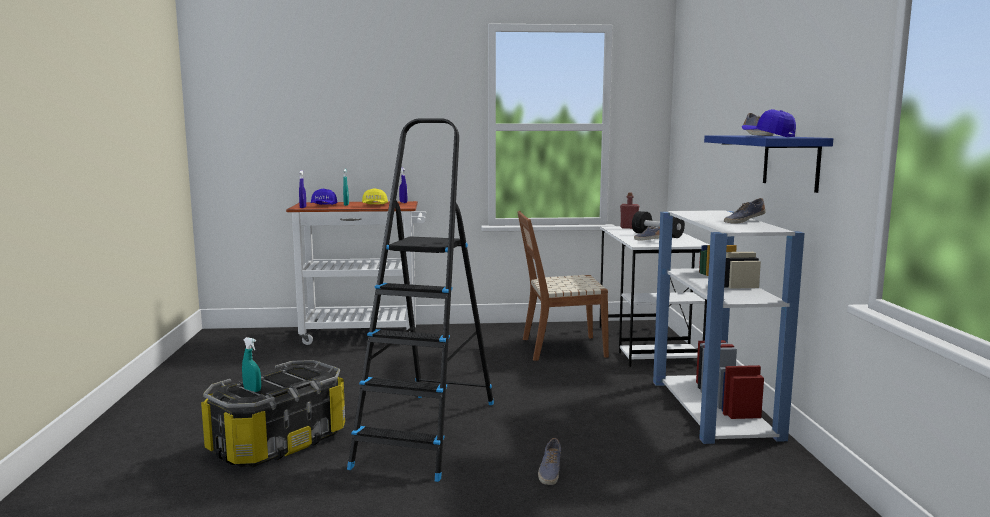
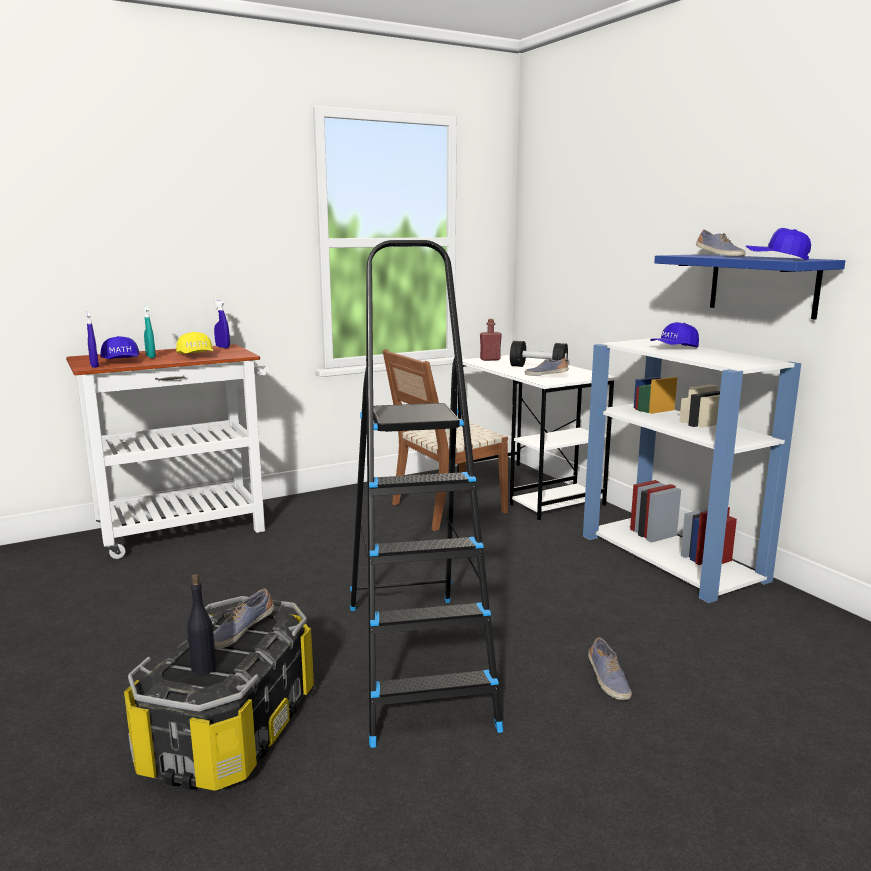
camera: 25 degrees left, 5 degrees up
(252, 390) = (203, 668): turquoise spray bottle -> black bottle
(719, 217) = (674, 348): none -> blue cap
(743, 221) = (712, 352): shoe -> shoe (241, 631)

